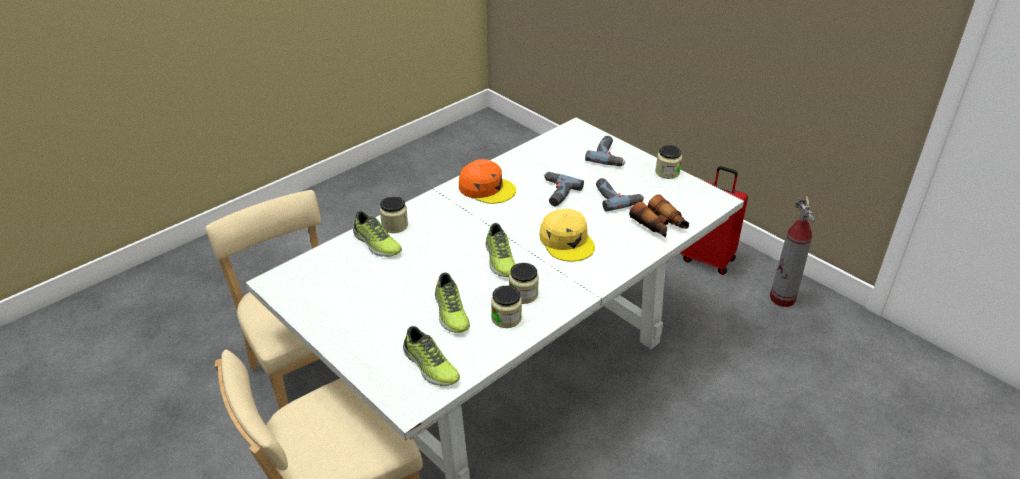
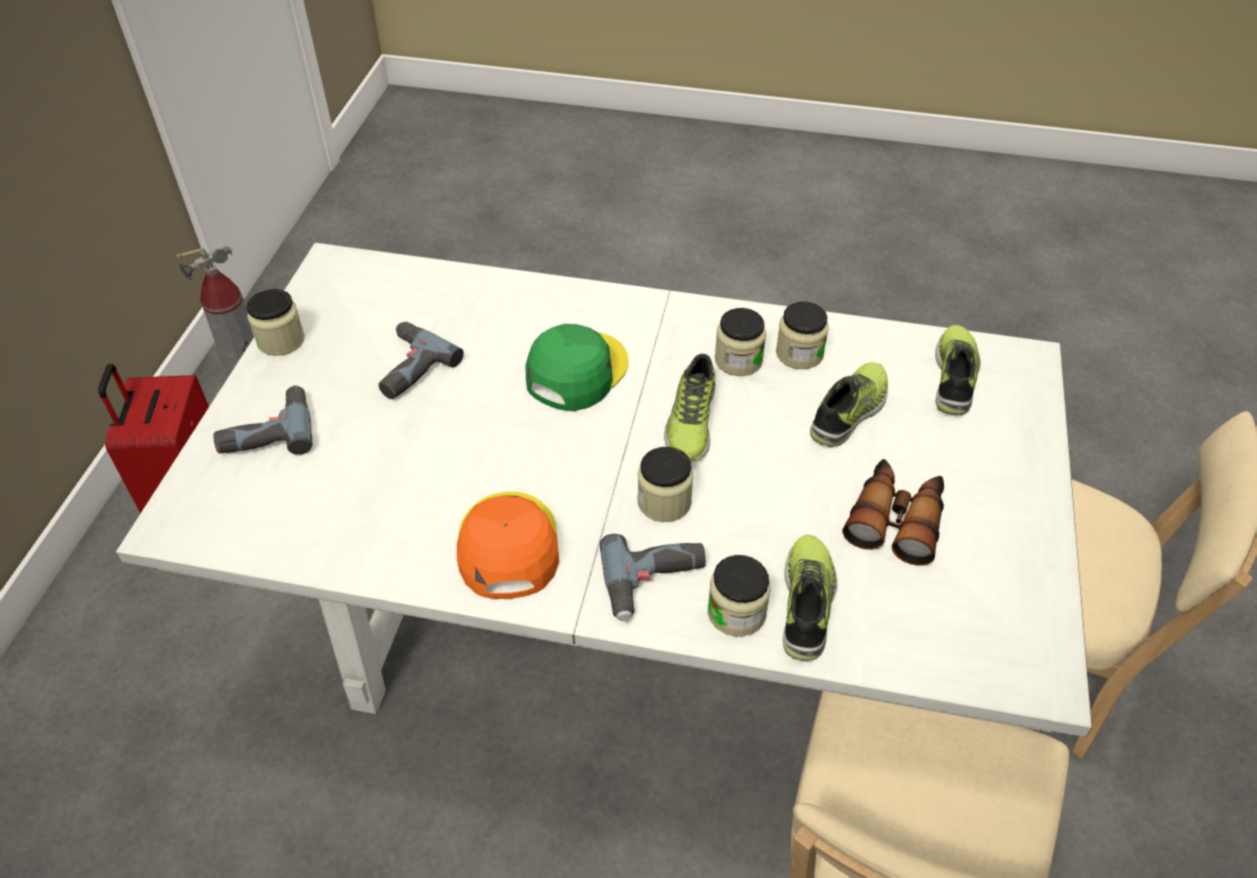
camera: 125 degrees left, 10 degrees up
(464, 232) = (664, 502): none -> jar
(500, 260) = (690, 421): shoe -> shoe turned 150 degrees clockwise
(555, 193) = (449, 445): power drill -> power drill (655, 583)
(567, 241) = (576, 372): yellow cap -> green cap
(660, 225) = (451, 296): binoculars -> binoculars (896, 519)

